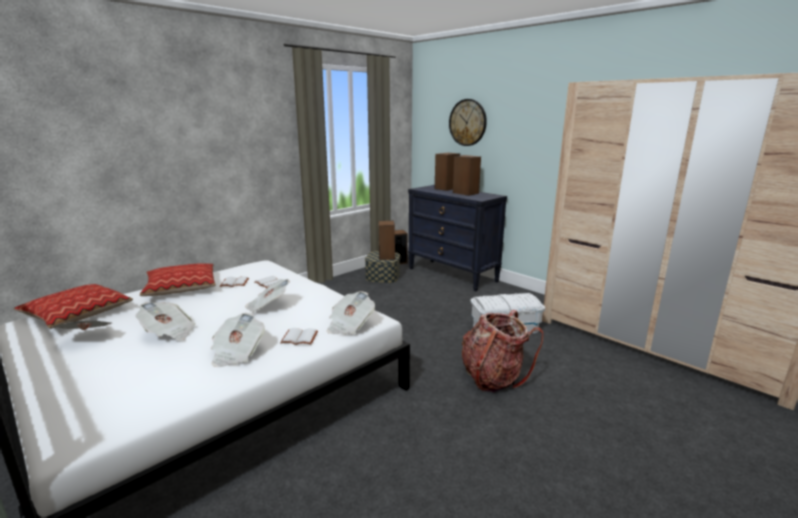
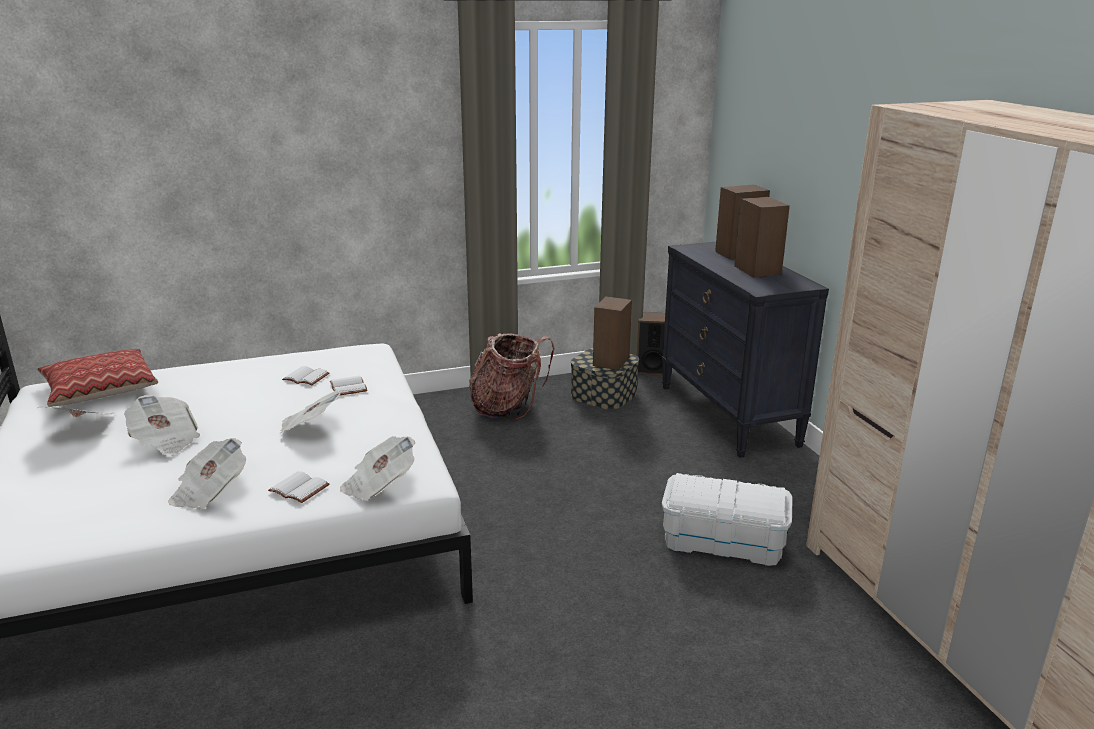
camera: 25 degrees right, 5 degrees up
(181, 287) = (238, 372): pillow -> none
(467, 122) = (786, 133): wall clock -> none
(493, 377) = (615, 623): backpack -> backpack (508, 407)

